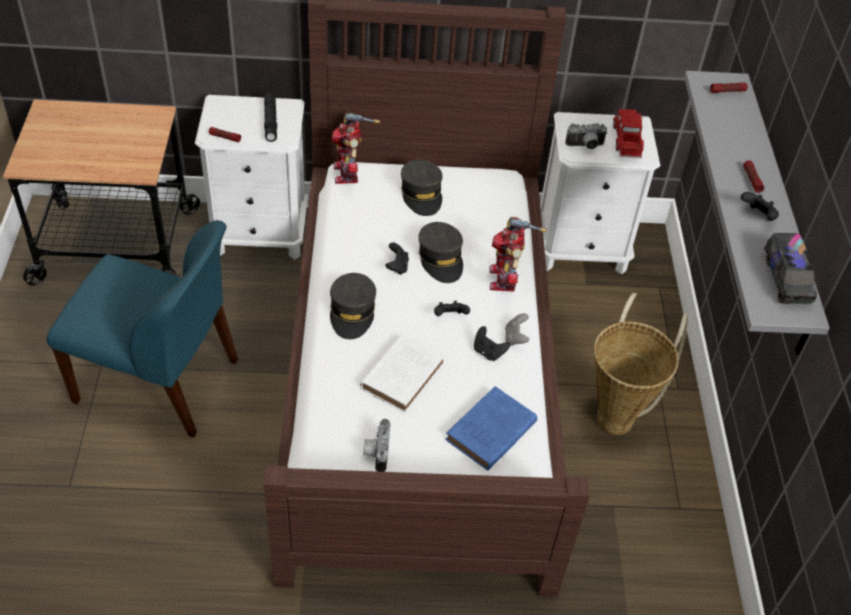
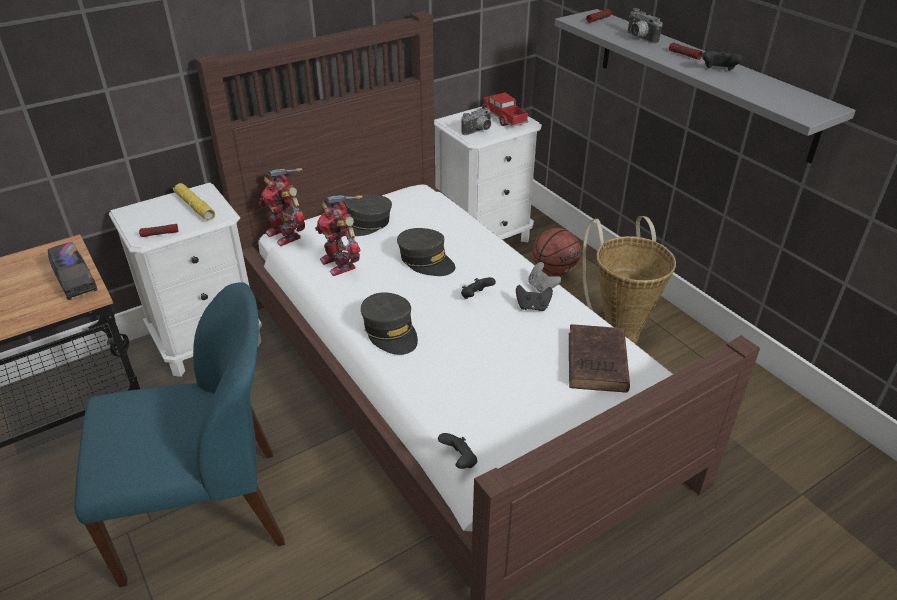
camera: 30 degrees left, 10 degrees down
(270, 121) = (195, 206): black flashlight -> yellow flashlight
(376, 452) = (523, 429): camera -> camera (638, 38)
(397, 267) = (395, 281): black game controller -> black game controller (459, 460)
(404, 374) = (483, 356): white book -> none
(422, 194) = (364, 224): grey cap -> grey cap turned 105 degrees clockwise
(489, 433) = (597, 364): blue book -> brown book
(505, 279) = (490, 252): toy robot -> toy robot (340, 263)
(618, 319) = (554, 271): none -> basketball
(786, 279) = (789, 95): toy truck -> toy truck (75, 280)

